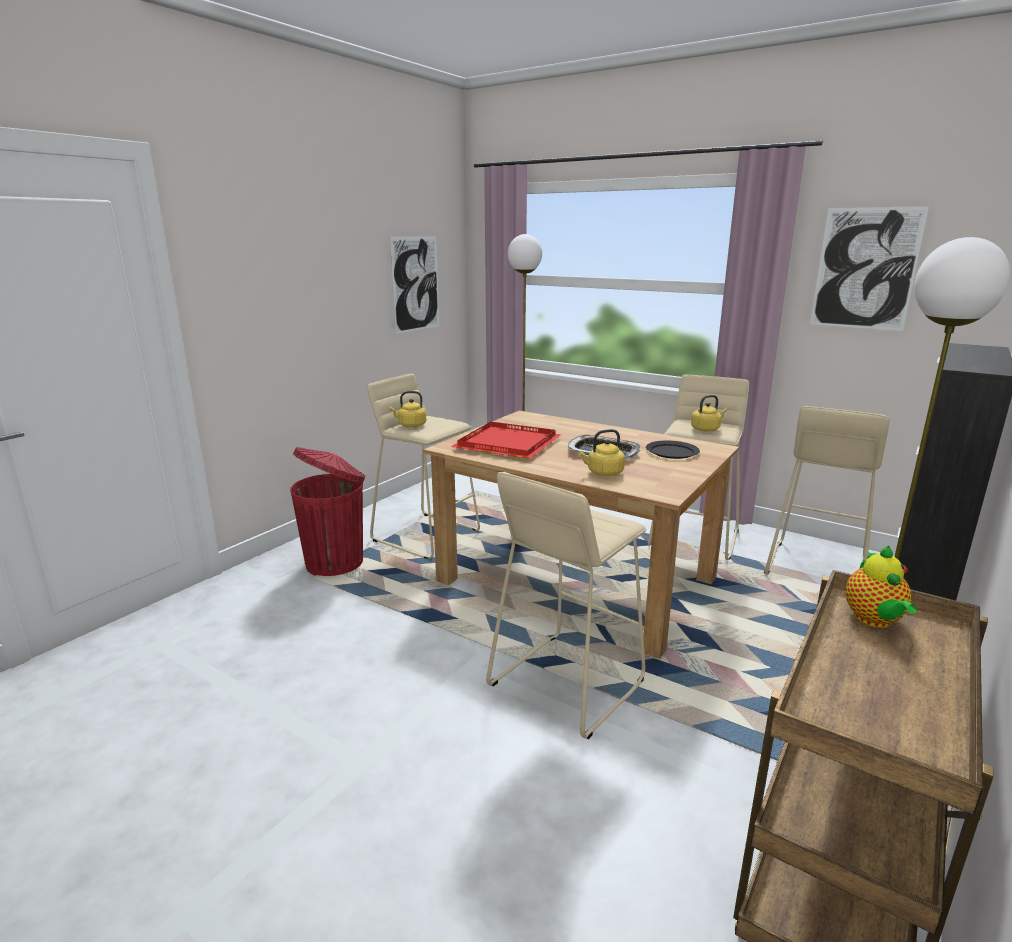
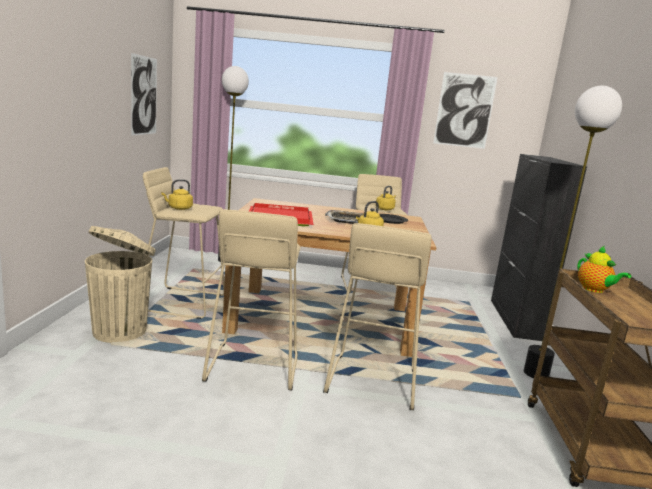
camera: 30 degrees left, 5 degrees down
(336, 562) = (121, 331): red trash can -> beige trash can
(815, 568) = (449, 296): beige stool -> beige stool (252, 366)

